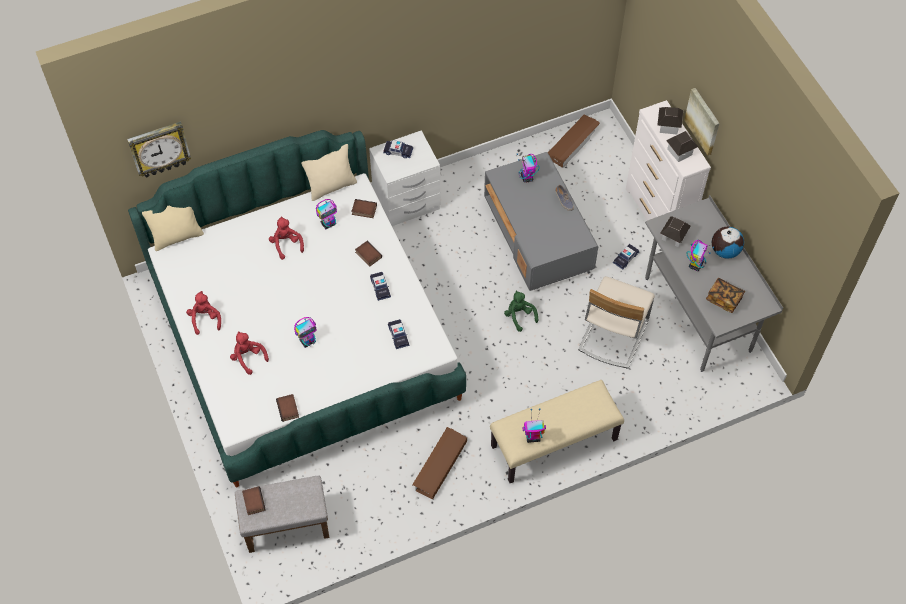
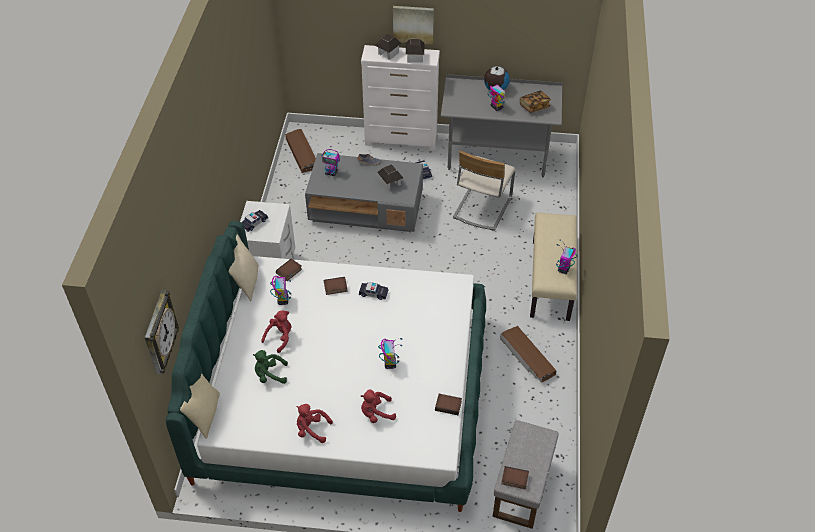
camera: 60 degrees left, 10 degrees down
(286, 244) = (280, 337): red plush toy -> red plush toy turned 120 degrees clockwise
(398, 335) = (428, 301): toy car -> none
(519, 316) = (428, 250): green plush toy -> green plush toy (270, 375)
(612, 335) = (482, 207): beige chair -> beige chair turned 60 degrees clockwise
(673, 237) = (465, 107): toy house -> toy house (390, 183)

